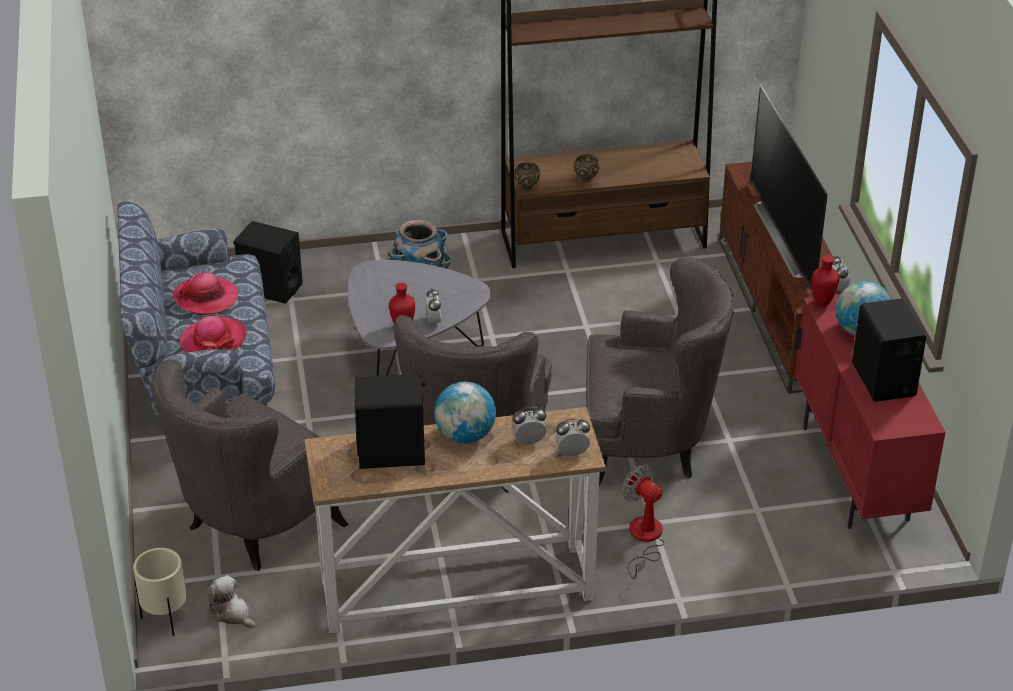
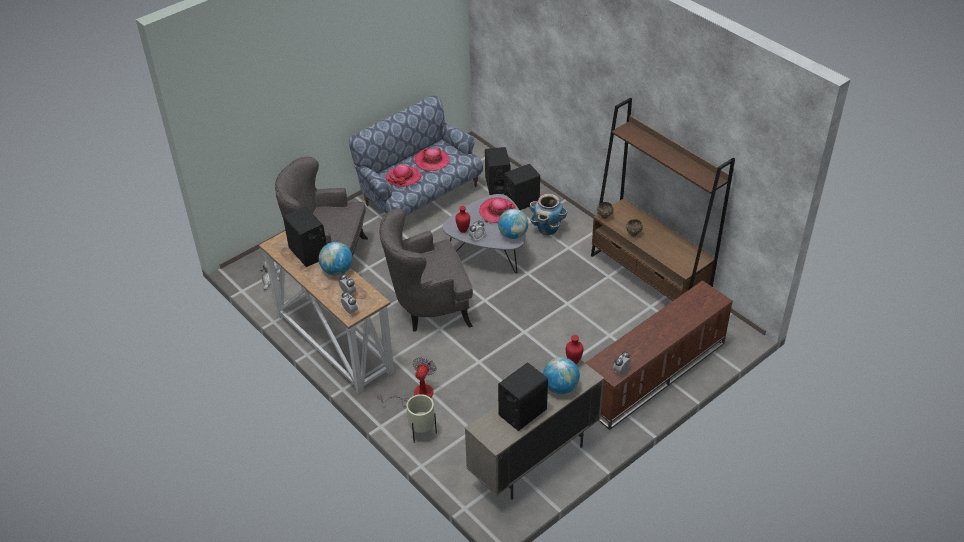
camera: 60 degrees right, 5 degrees up
(165, 619) = (253, 262): beige planter -> beige planter (422, 432)
(334, 281) = (521, 202): none -> black speaker
(396, 281) = (497, 212): none -> hat
(461, 287) = (513, 235): none -> globe
(648, 446) = (489, 367): grey armchair -> none
(789, 238) = (654, 333): television -> none
(855, 474) = (534, 461): red cabinet -> beige cabinet

